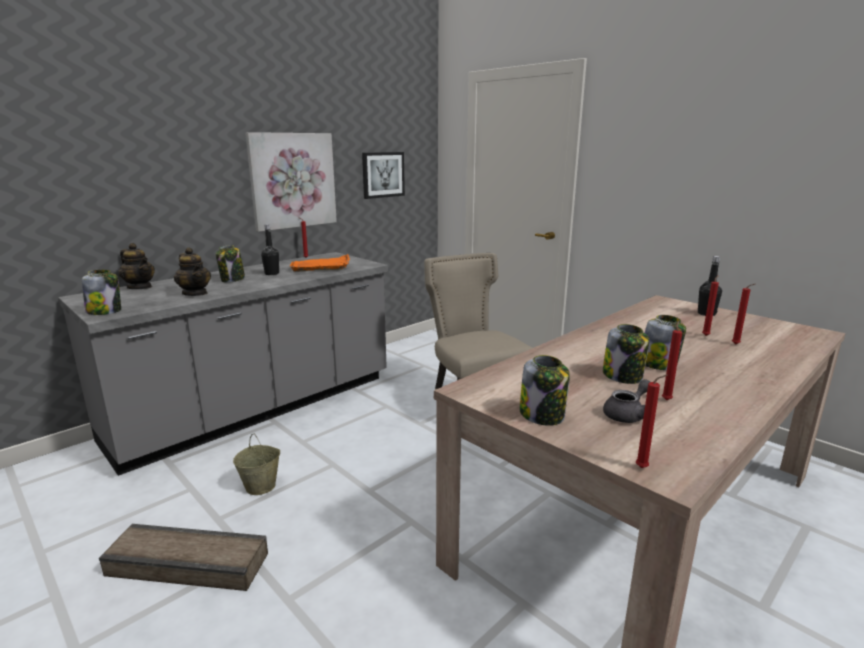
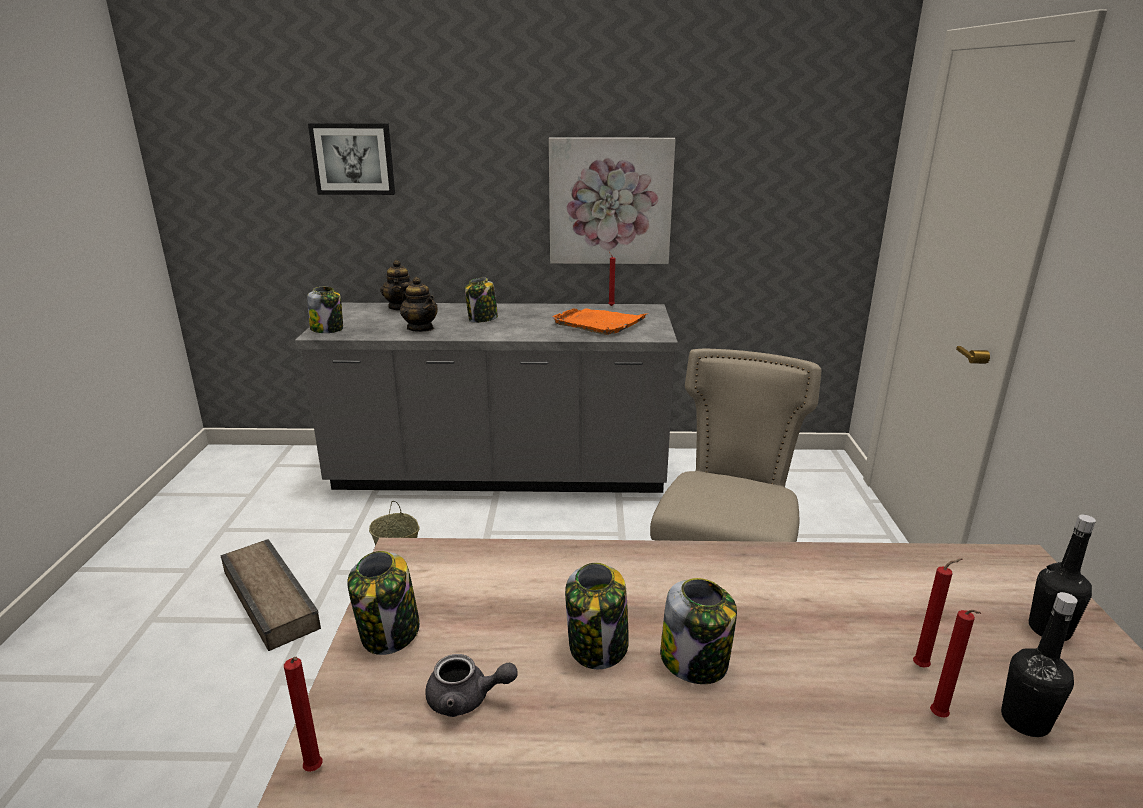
camera: 45 degrees right, 5 degrees up
(195, 293) = (420, 328): teapot -> teapot turned 45 degrees counterclockwise
(272, 273) = (531, 321): black bottle -> black bottle (1025, 721)
(383, 174) = (766, 200): picture -> picture (353, 159)
(666, 399) = (564, 717): red candle -> none

